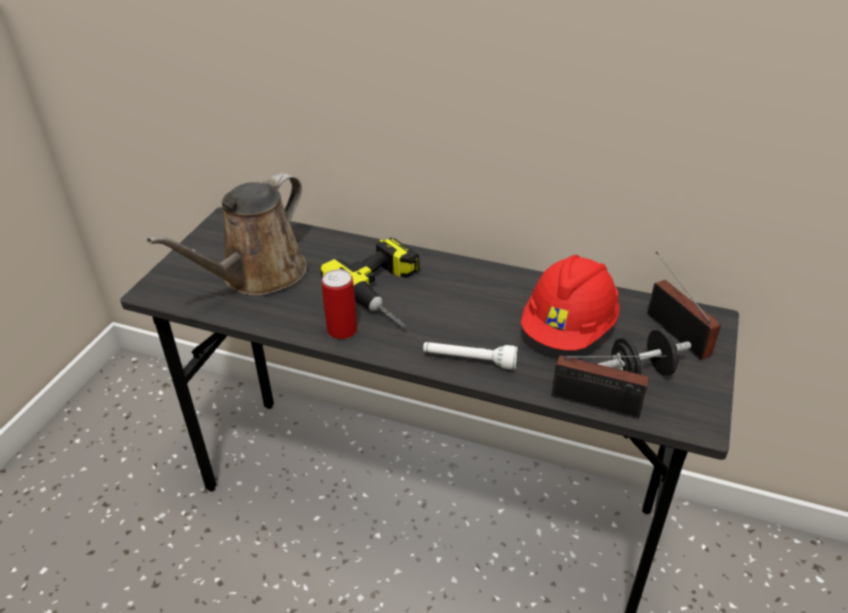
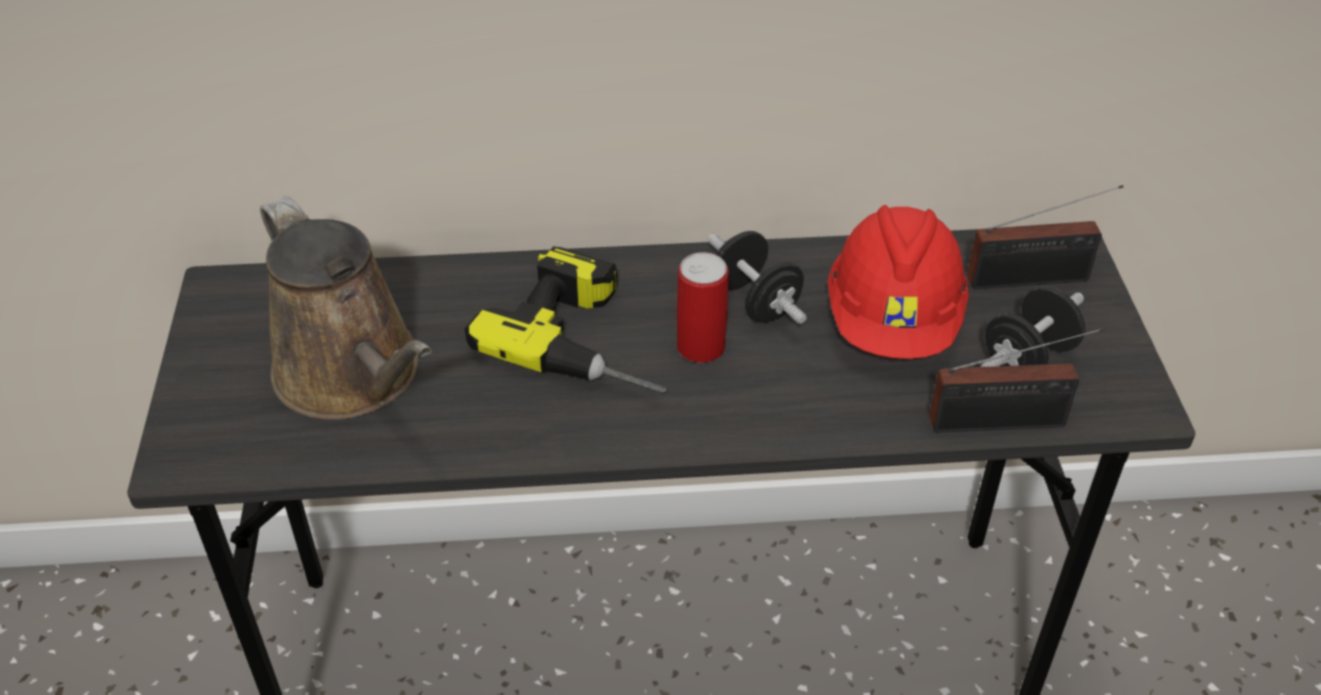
camera: 25 degrees left, 5 degrees up
(258, 276) = (354, 376): brown watering can -> brown watering can turned 45 degrees counterclockwise
(342, 330) = (560, 426): can -> can (701, 347)
(469, 361) = (786, 415): white flashlight -> none
(492, 297) = (755, 302): none -> black dumbbell
(675, 331) = (1035, 279): radio -> radio turned 135 degrees clockwise

